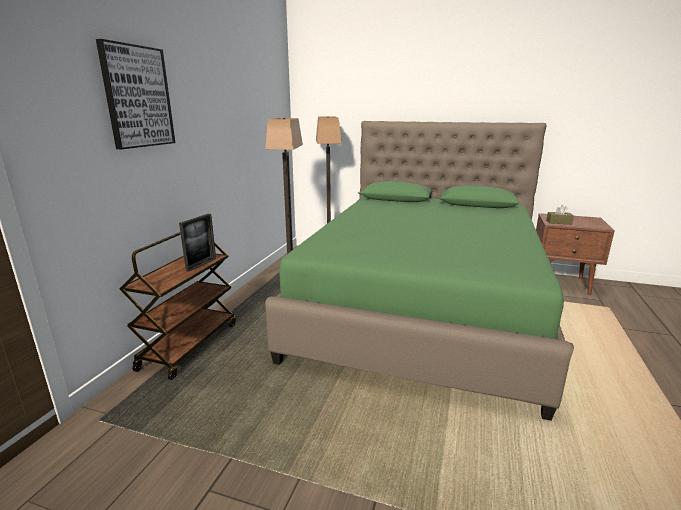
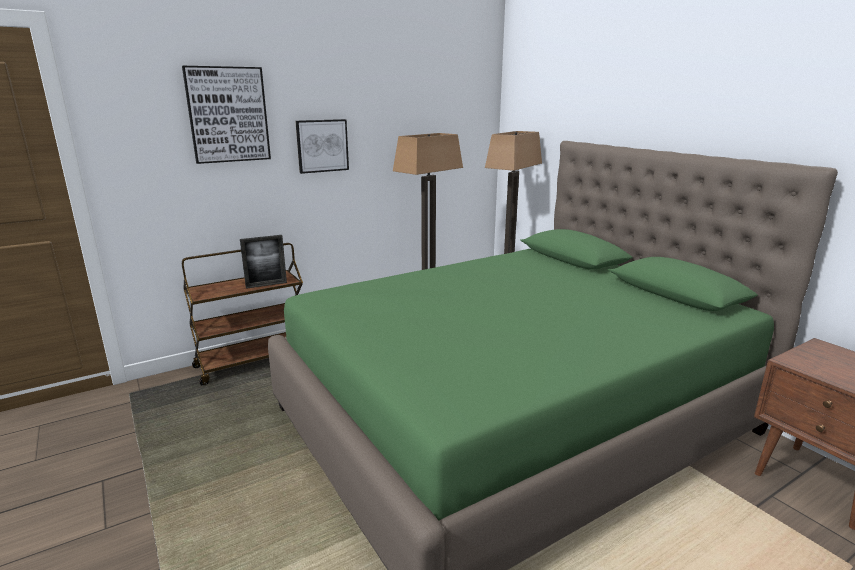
camera: 40 degrees right, 0 degrees up
(204, 130) = (322, 145): none -> picture
(558, 222) = (811, 364): brown tissue box -> none

